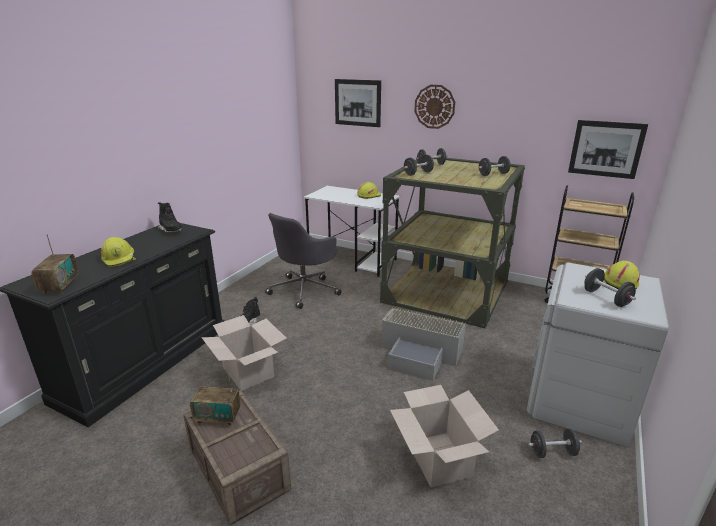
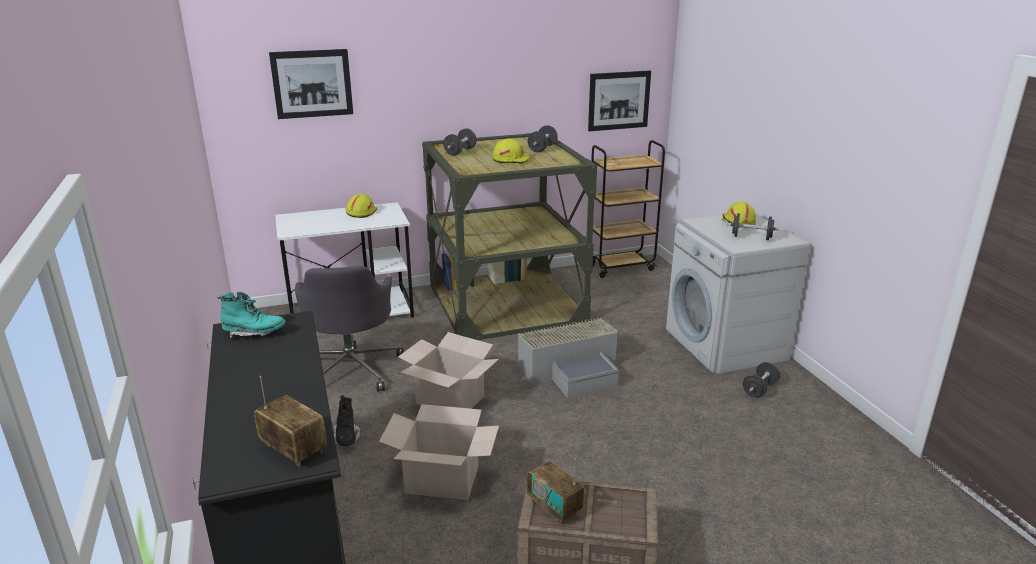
camera: 45 degrees left, 0 degrees up
(119, 259) = (282, 390): yellow hard hat -> yellow hard hat (511, 160)
(171, 230) = (254, 333): black boot -> turquoise boot
(218, 417) = (554, 507): radio -> radio turned 90 degrees clockwise
(418, 173) = (473, 165): black dumbbell -> none
(434, 106) = (429, 77): wall clock -> none
(439, 459) = (708, 439): cardboard box -> cardboard box (450, 399)

